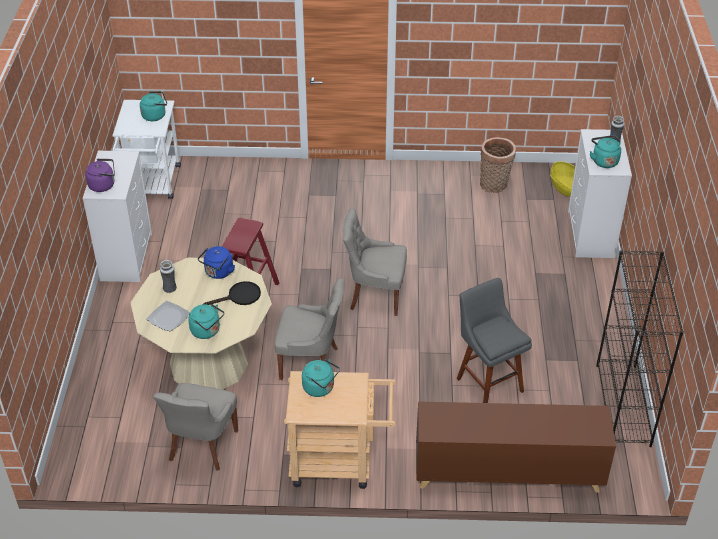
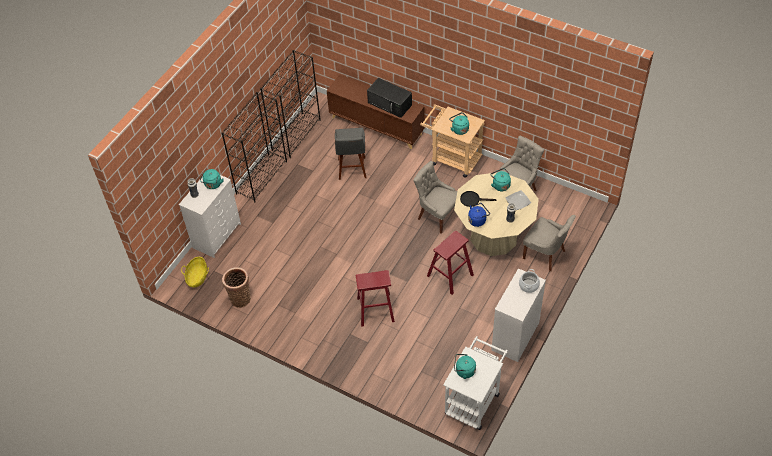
camera: 150 degrees left, 10 degrees up
(103, 185) = (528, 285): purple kettle -> cooking pot
(321, 227) = (375, 309): none -> red stool
(375, 295) = (375, 244): grey chair -> grey chair (545, 254)
(480, 422) = (390, 104): none -> black microwave
(609, 323) = (261, 177): none -> black bookcase

